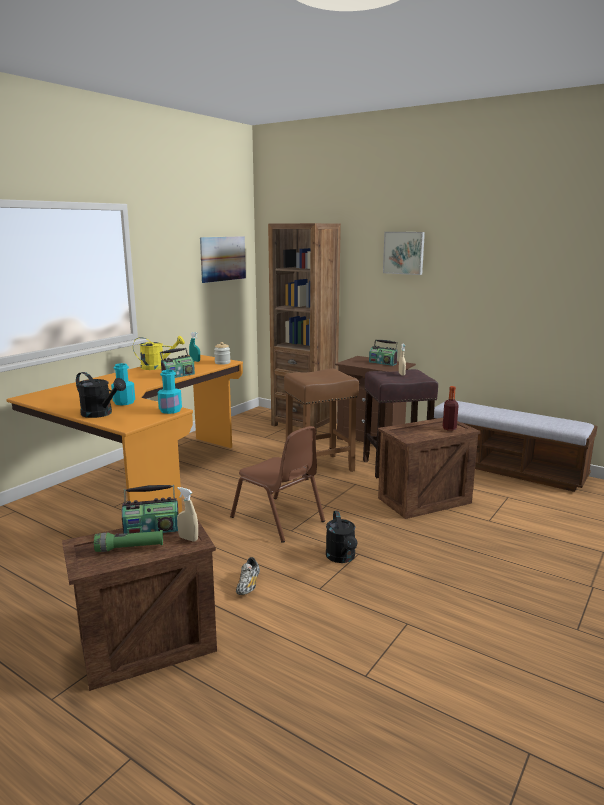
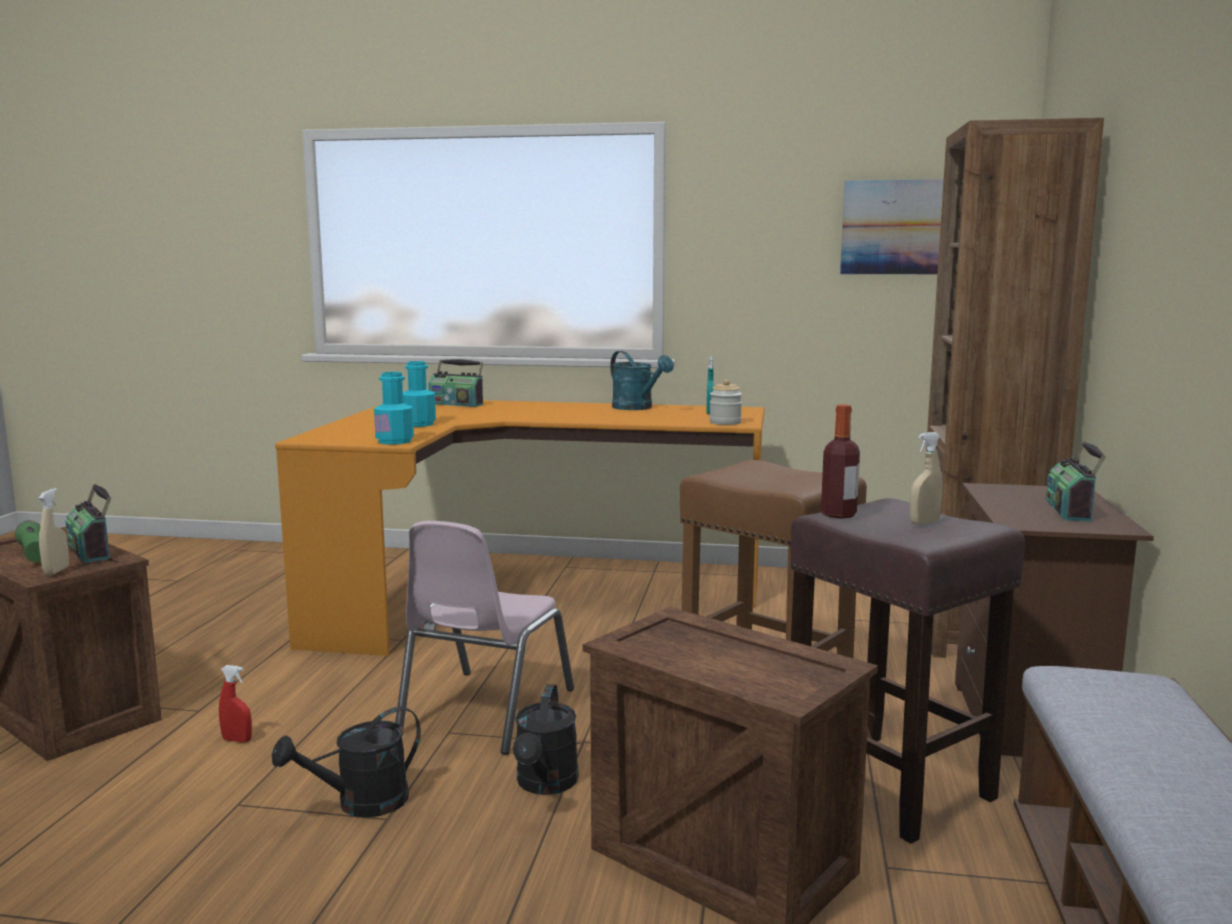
camera: 65 degrees right, 5 degrees down
(101, 414) = (354, 426): black watering can -> black watering can (545, 785)
(157, 367) = (637, 408): yellow watering can -> turquoise watering can
(178, 375) = (600, 419): radio -> radio (456, 404)
(248, 585) = (237, 740): shoe -> red spray bottle
(278, 519) = (485, 711): brown chair -> pink chair
(404, 253) = (1175, 180): picture -> none
(449, 428) = (764, 676): bottle -> bottle (838, 514)

